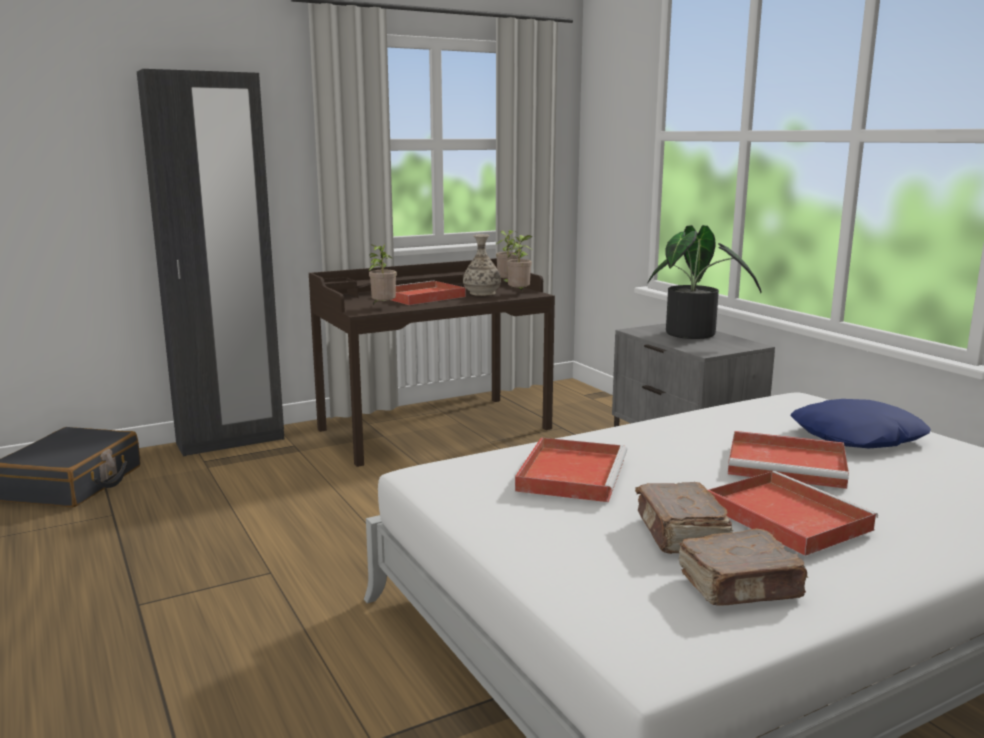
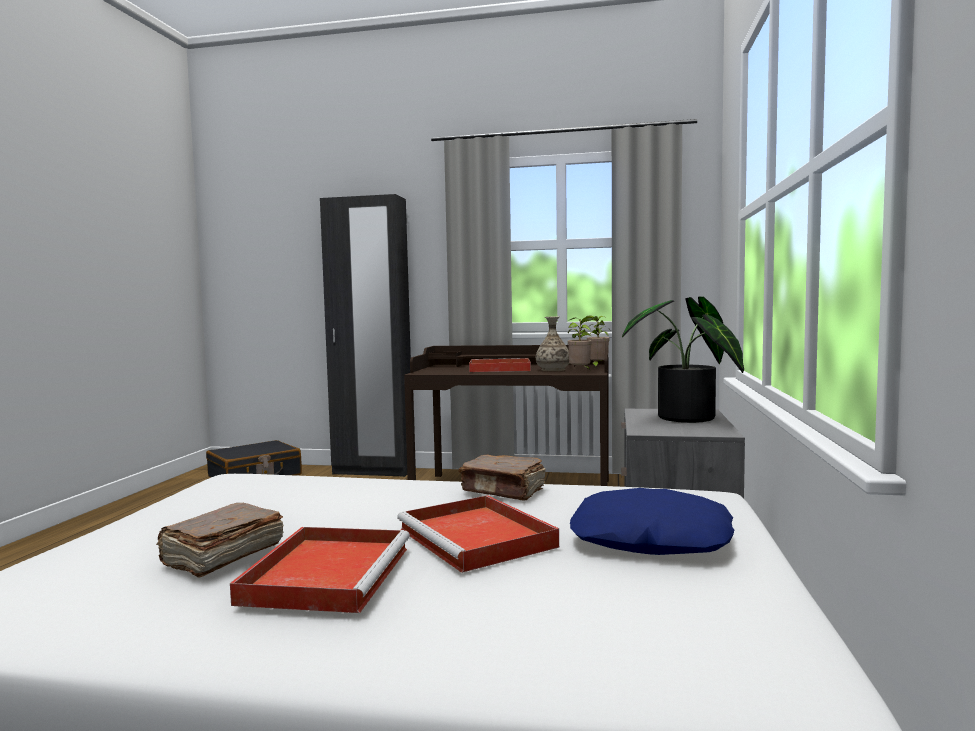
camera: 40 degrees right, 10 degrees down
(383, 307) = (447, 372): potted plant -> none
(571, 473) = (300, 498): red tray -> none
(741, 587) = (123, 607): brown book -> brown book (504, 491)

